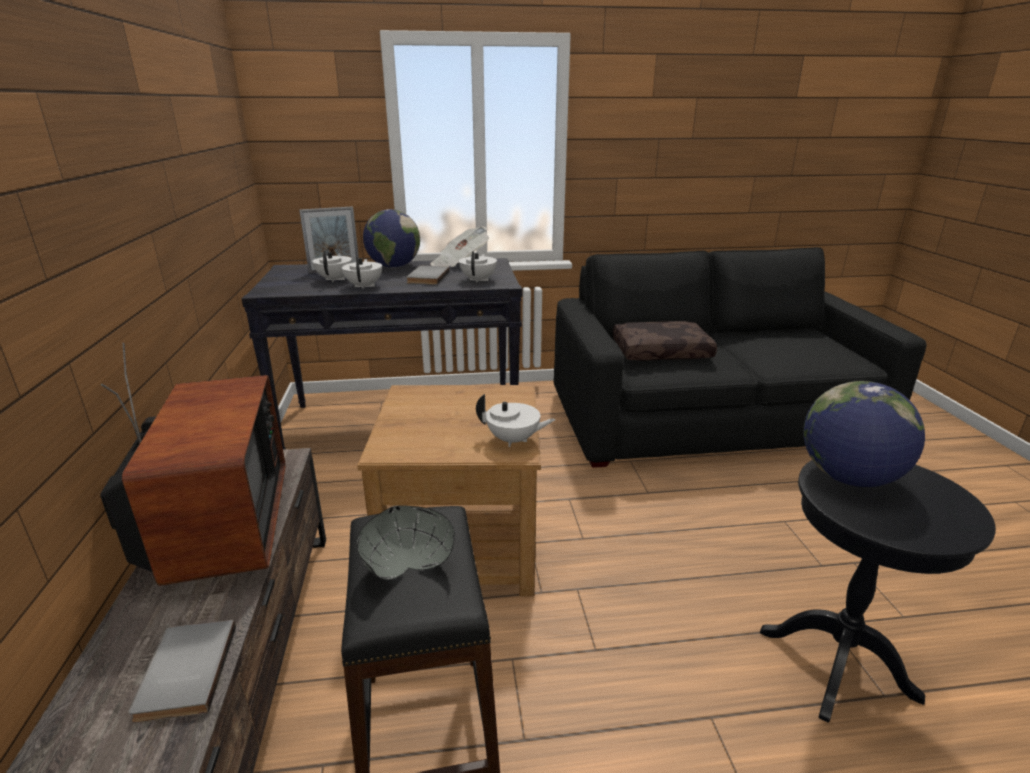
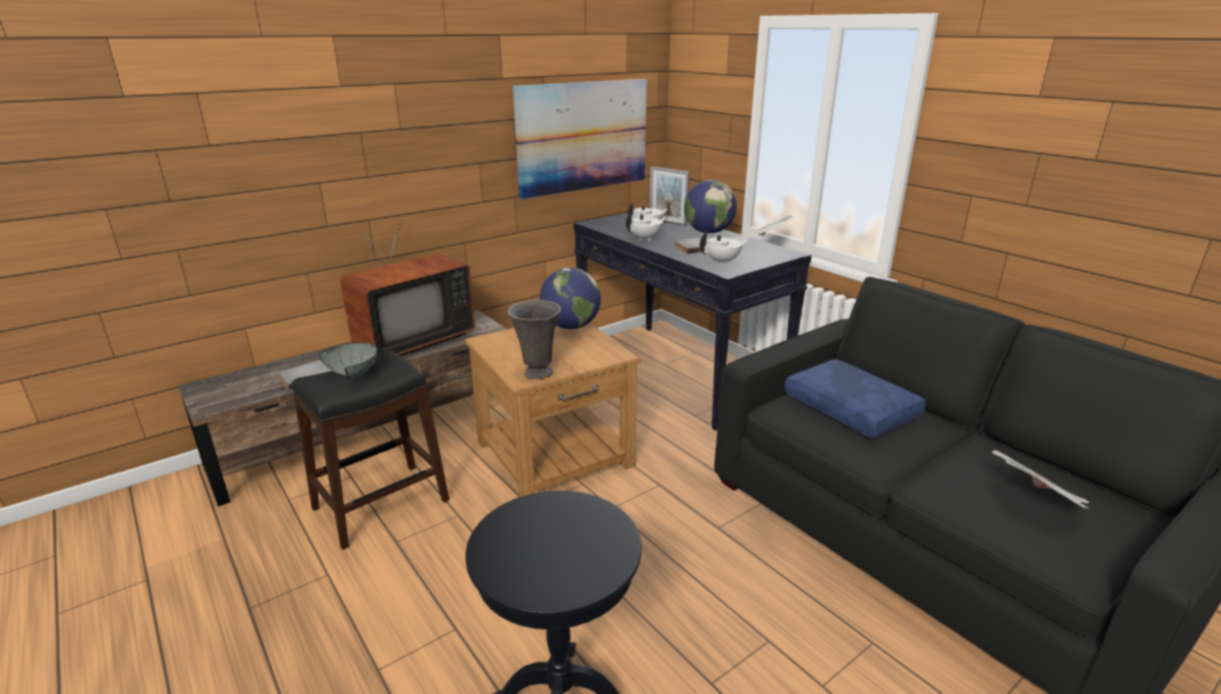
camera: 60 degrees right, 0 degrees up
(215, 182) = (582, 136): none -> picture
(513, 440) = (537, 373): white teapot -> grey vase
(661, 351) = (852, 409): brown pillow -> blue pillow
(799, 346) = (1037, 501): none -> newspaper
(849, 478) = (570, 517): globe -> globe (570, 326)

